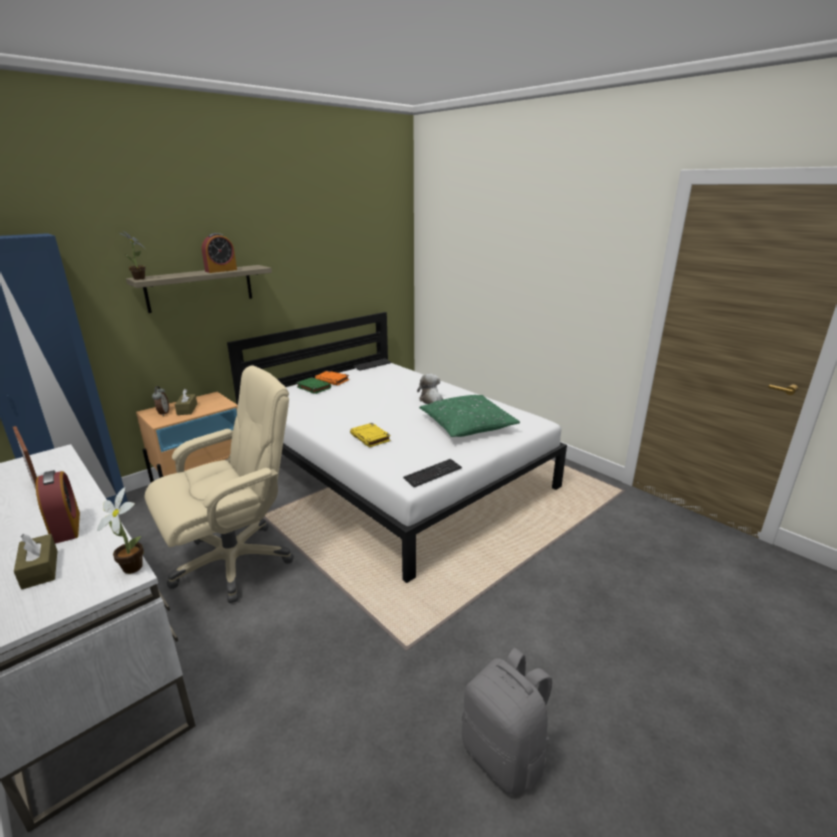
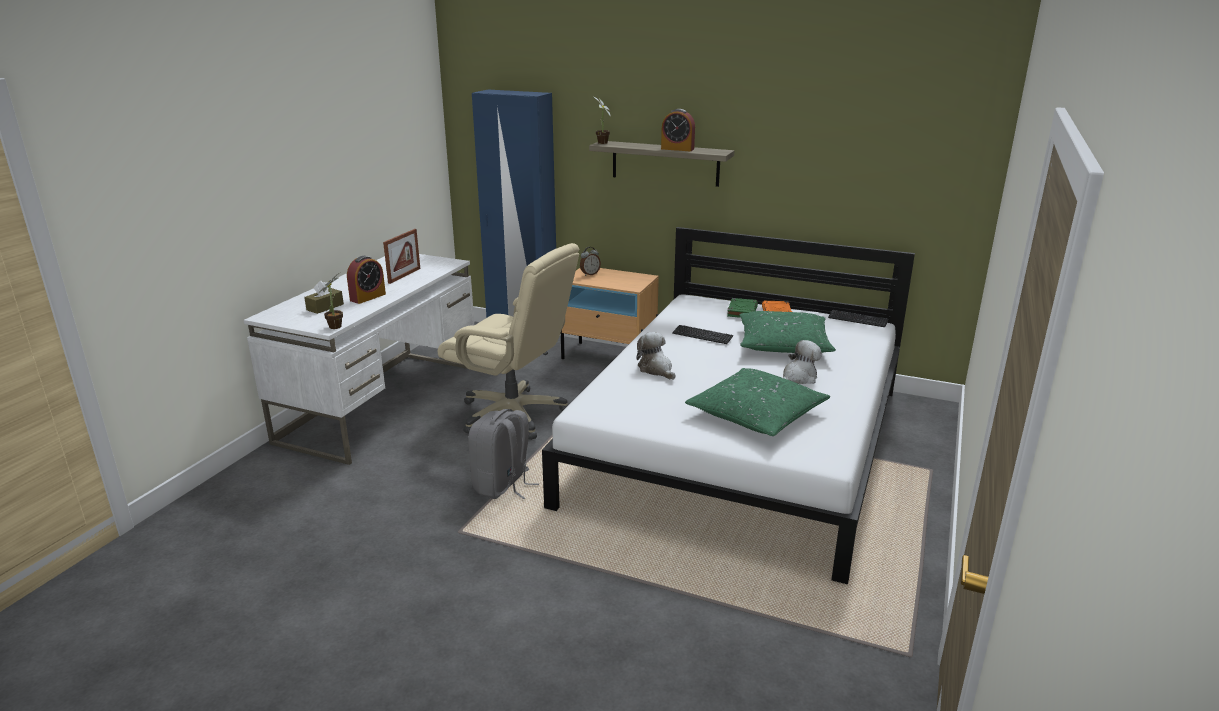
camera: 65 degrees right, 0 degrees up
(187, 409) = (607, 279): brown tissue box -> none
(370, 438) = (656, 369): yellow book -> plush toy
(380, 391) = (783, 344): none -> green pillow
(433, 474) = (611, 418): keyboard -> keyboard (702, 336)
(505, 755) = (369, 614): grey backpack -> grey backpack (502, 486)

